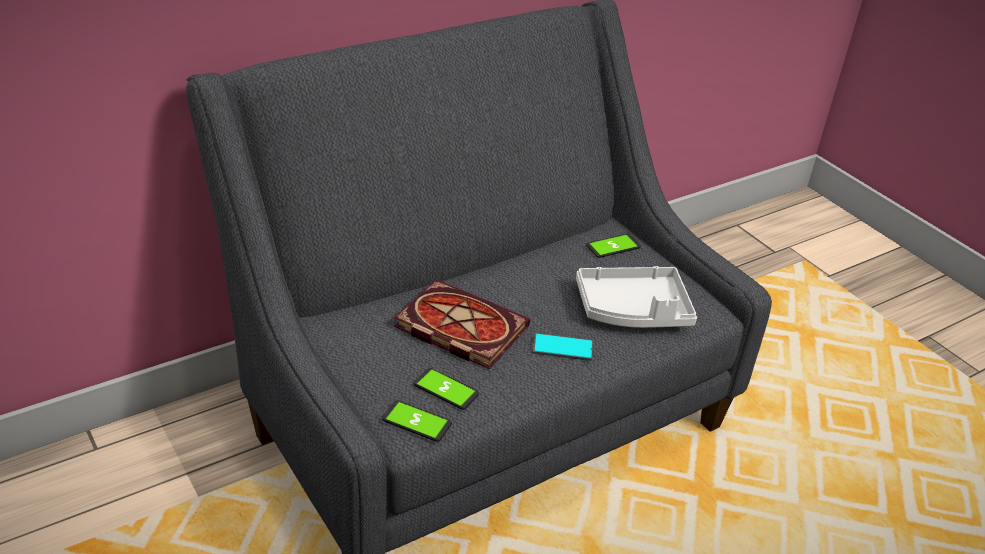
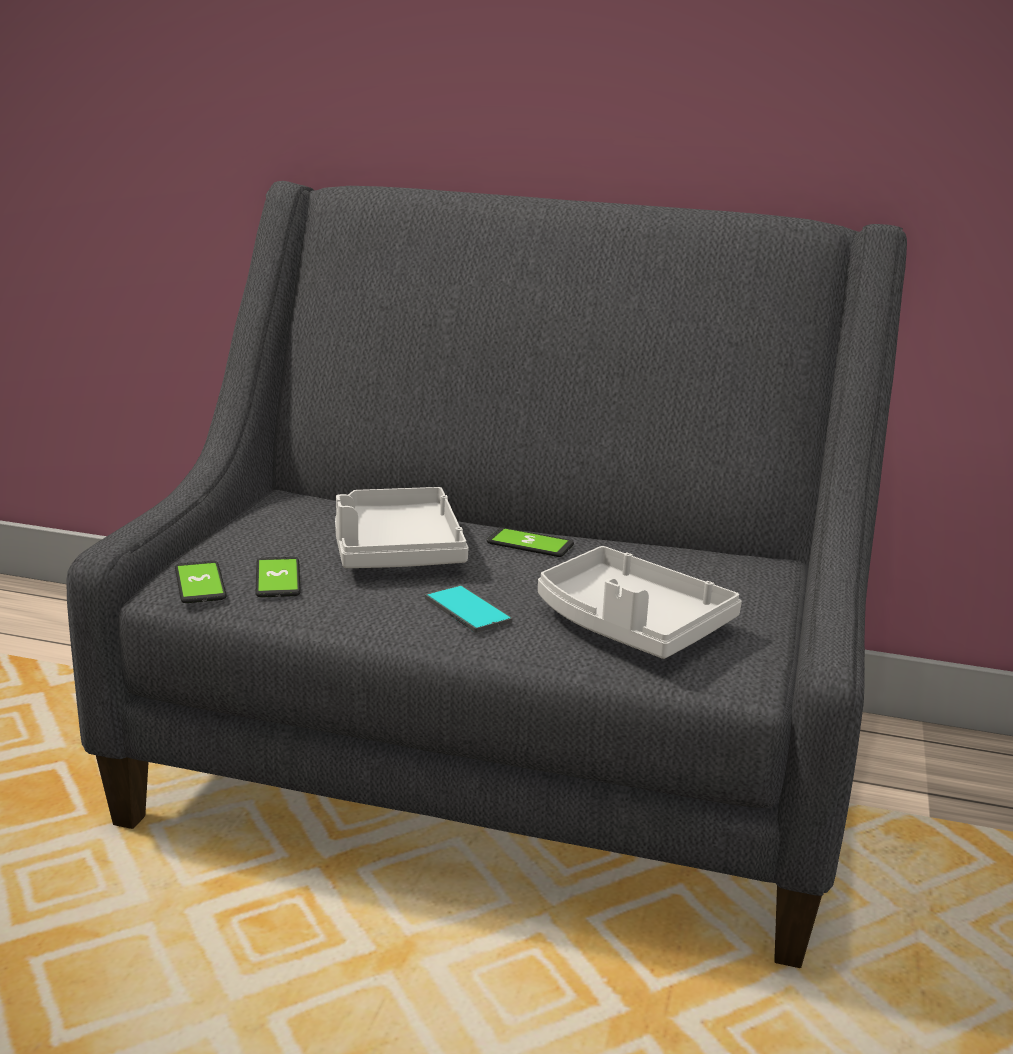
camera: 50 degrees right, 15 degrees down
(457, 327) = (395, 550): book -> grey tray
(613, 246) = (732, 575): phone -> phone (530, 544)

